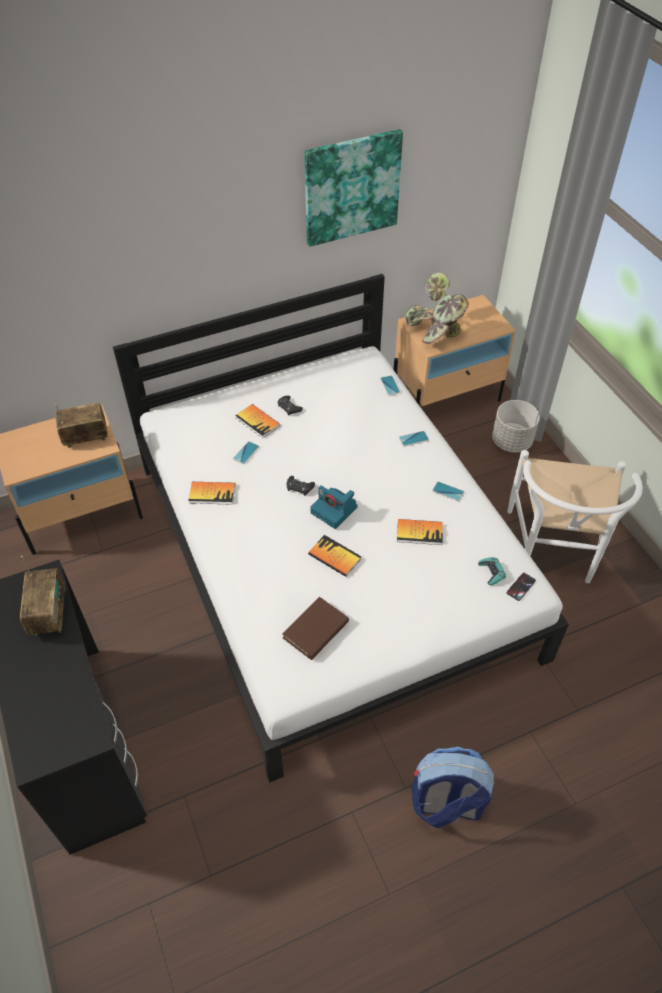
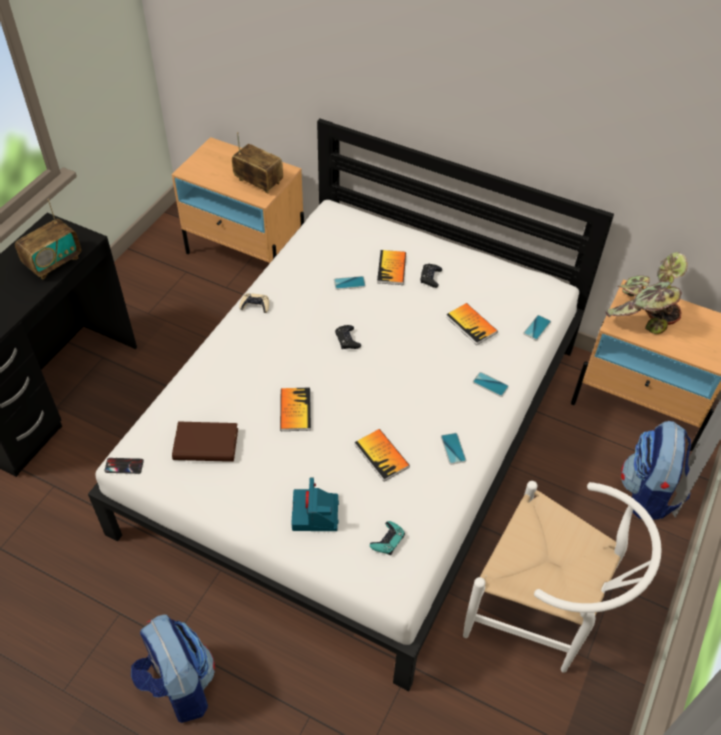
camera: 50 degrees right, 0 degrees up
(207, 520) = (255, 305): none -> beige game controller
(212, 493) = (284, 290): book -> book (471, 325)
(335, 510) = (346, 379): camera -> camera (315, 514)
(351, 187) = (606, 94): picture -> none
(512, 442) = (648, 493): grey planter -> backpack
(521, 587) = (393, 575): phone -> phone (124, 466)
(554, 552) = (543, 616): white chair -> white chair turned 120 degrees counterclockwise

